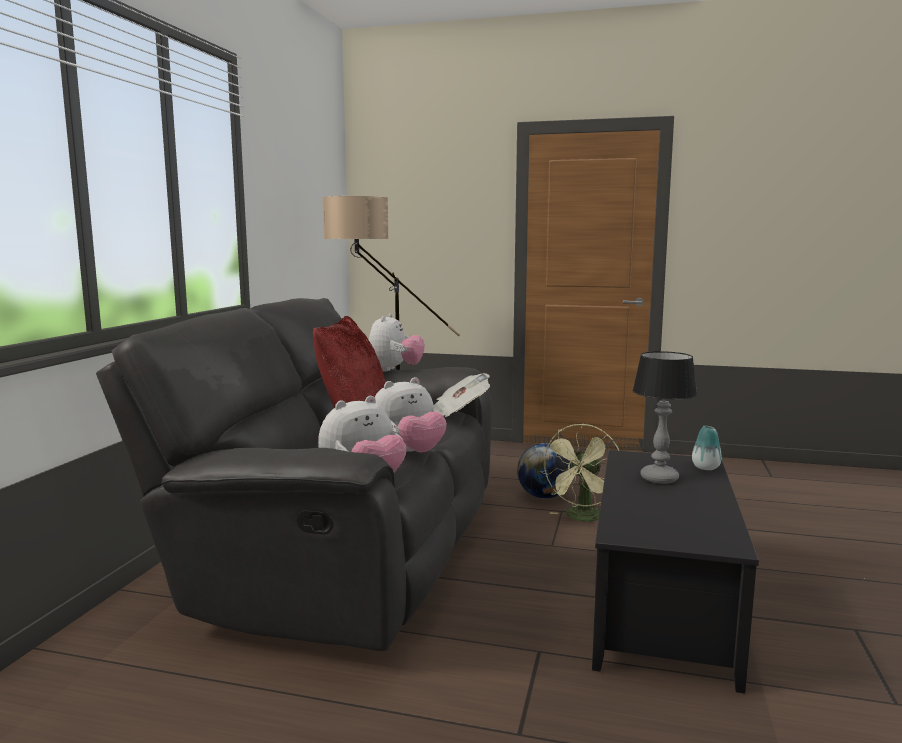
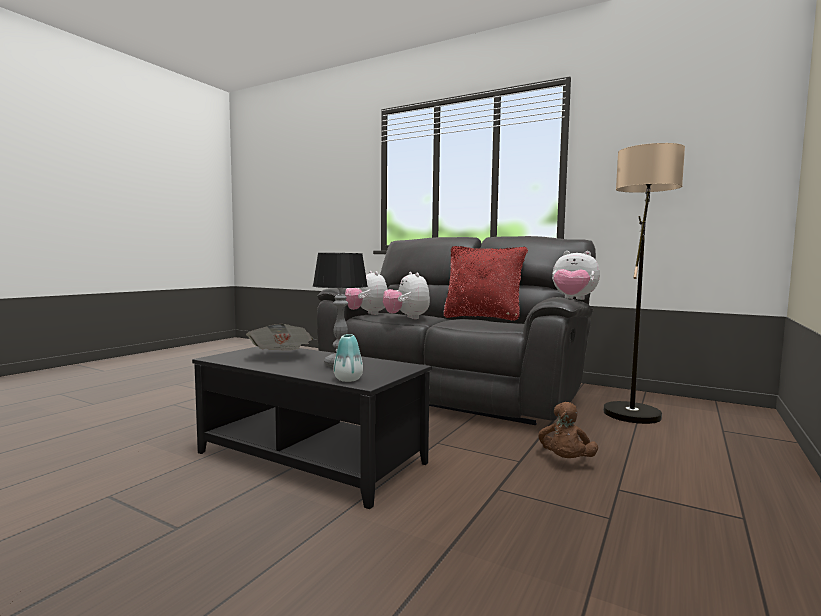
camera: 105 degrees right, 5 degrees down
(457, 412) = (507, 326): newspaper -> newspaper (281, 356)
(544, 496) = (565, 461): globe -> brown plush toy
(582, 518) = (496, 466): green fan -> none

